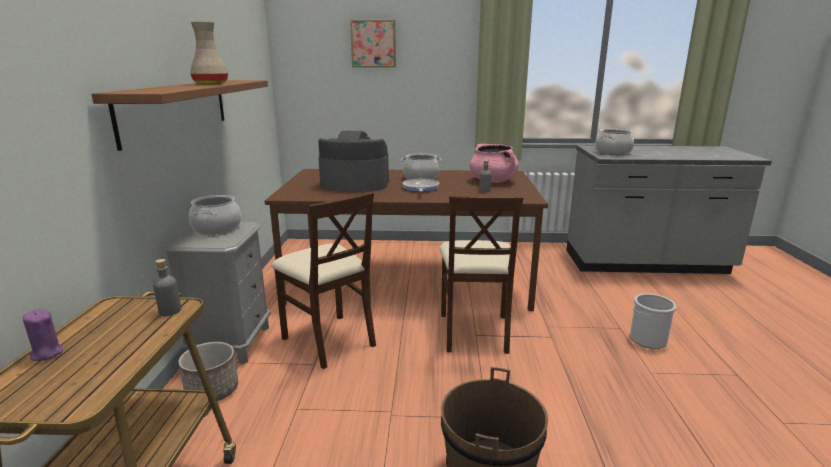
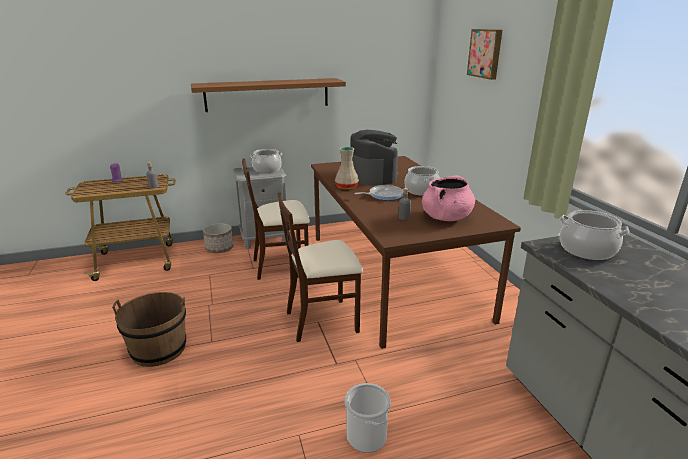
camera: 70 degrees right, 5 degrees up
(211, 84) = (281, 82): beige vase -> beige vase (347, 186)
(329, 340) = (281, 265): beige chair -> beige chair turned 45 degrees clockwise

